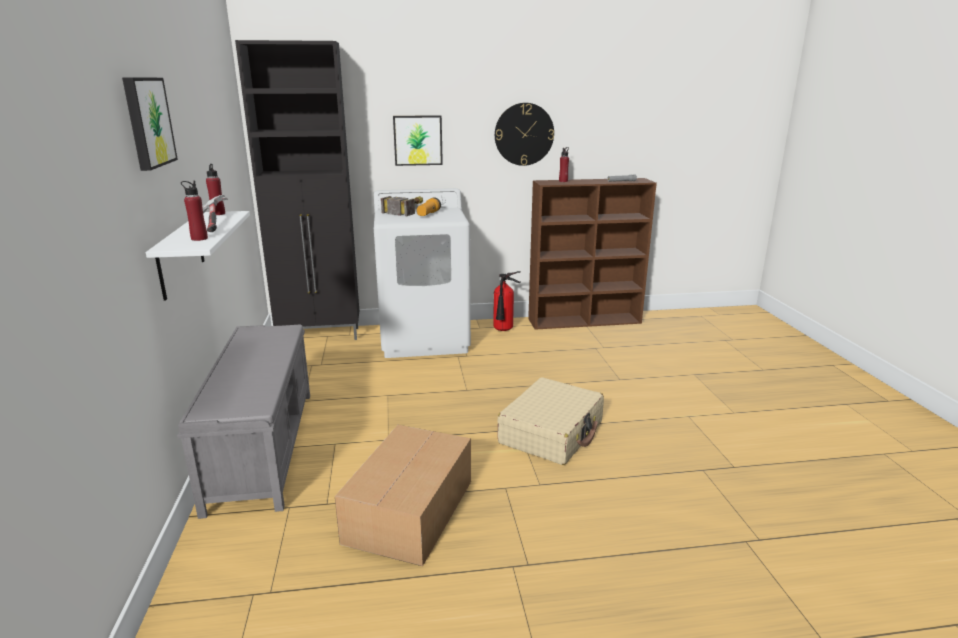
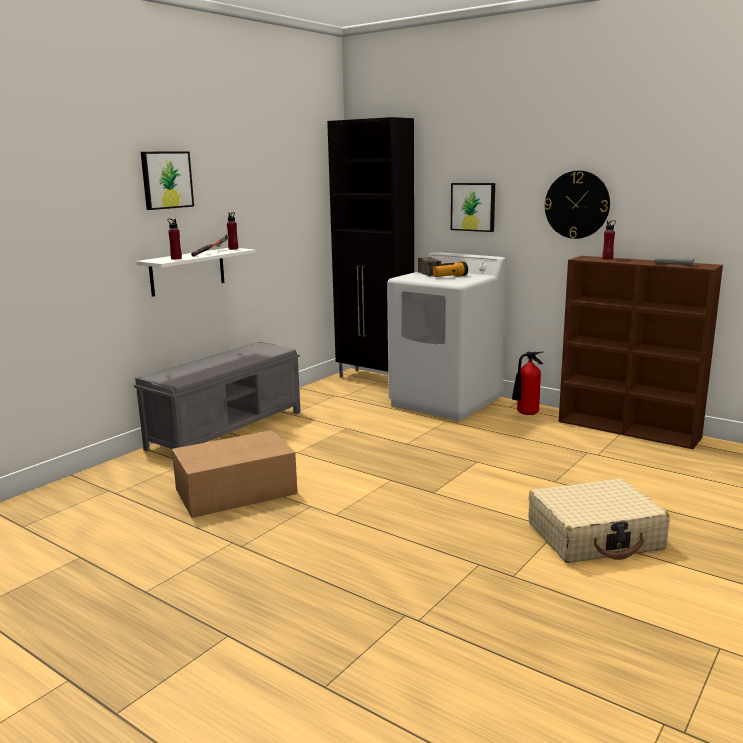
camera: 45 degrees right, 5 degrees down
(551, 433) = (410, 491): beige suitcase -> beige suitcase (595, 536)

